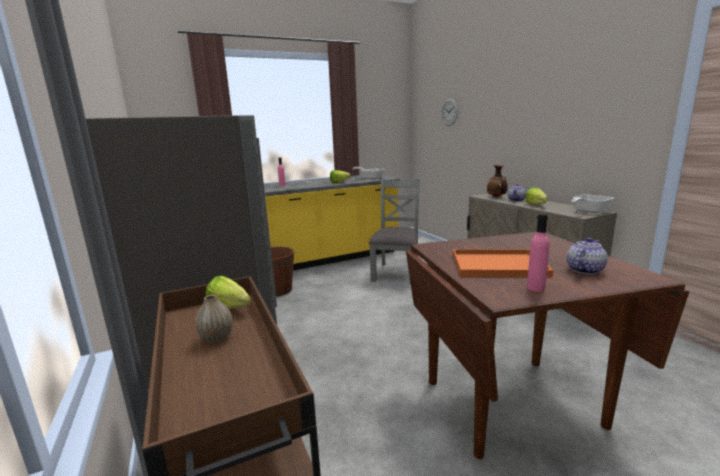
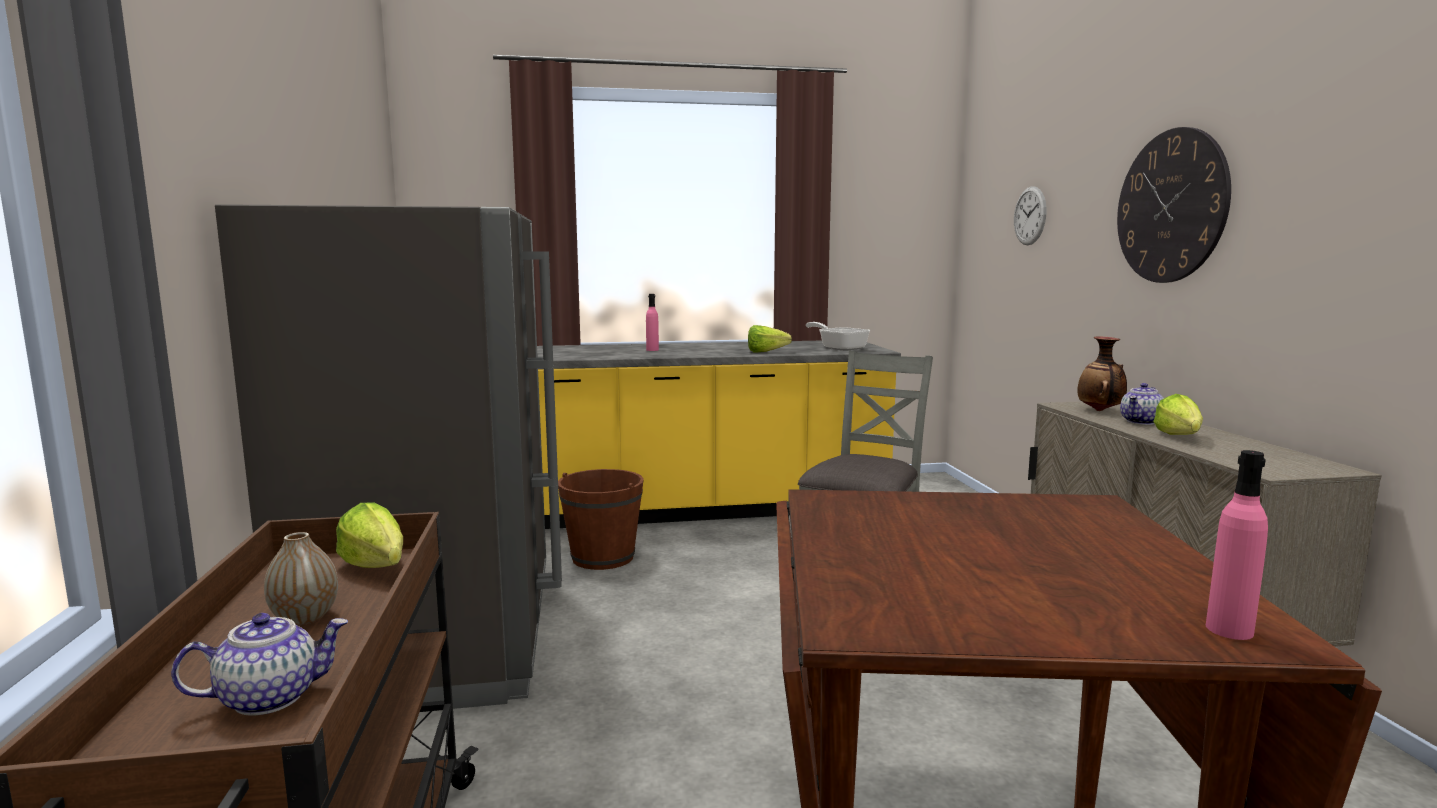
camera: 15 degrees right, 5 degrees down
(499, 264) = (931, 555): orange tray -> none
(520, 106) = (1171, 206): none -> wall clock
(535, 288) = (955, 617): pink bottle -> pink bottle (1229, 630)
(584, 270) = (1121, 595): teapot -> teapot (270, 697)
(588, 211) = (1301, 464): frying pan -> none

